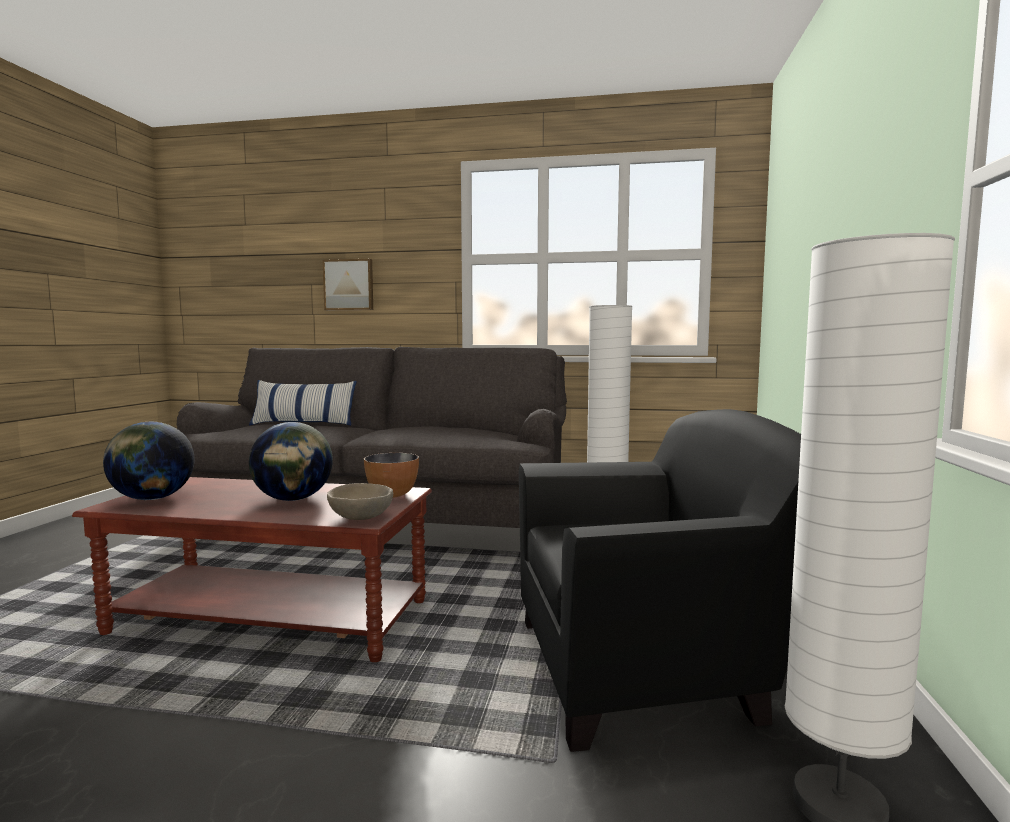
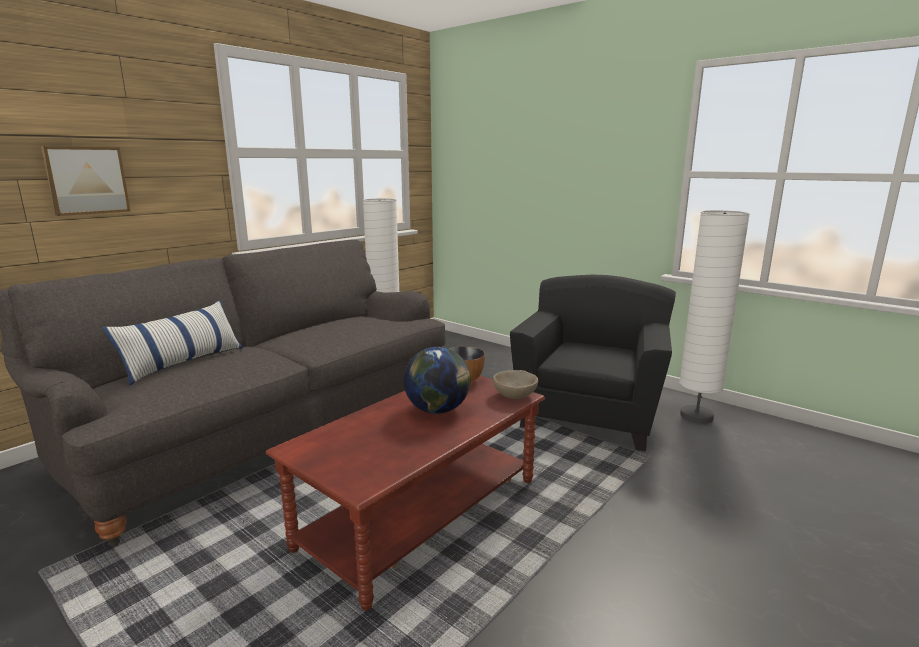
camera: 60 degrees left, 10 degrees up
(152, 498) = (357, 465): globe -> none

